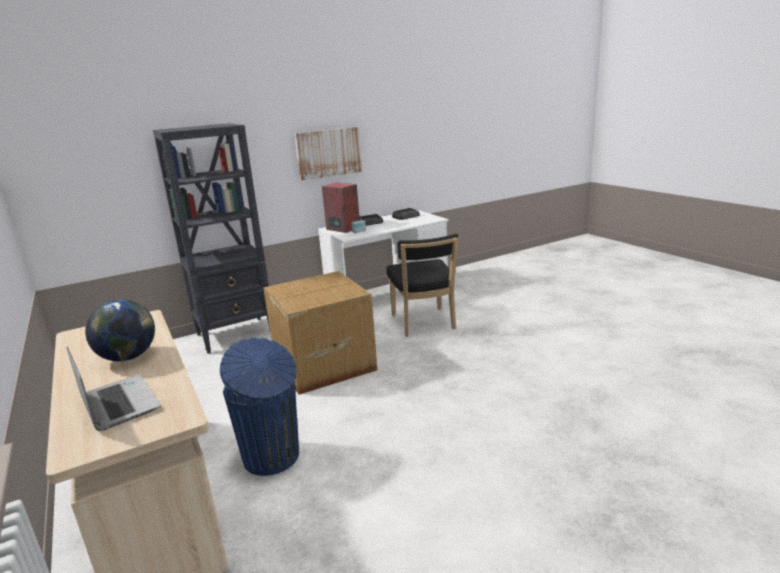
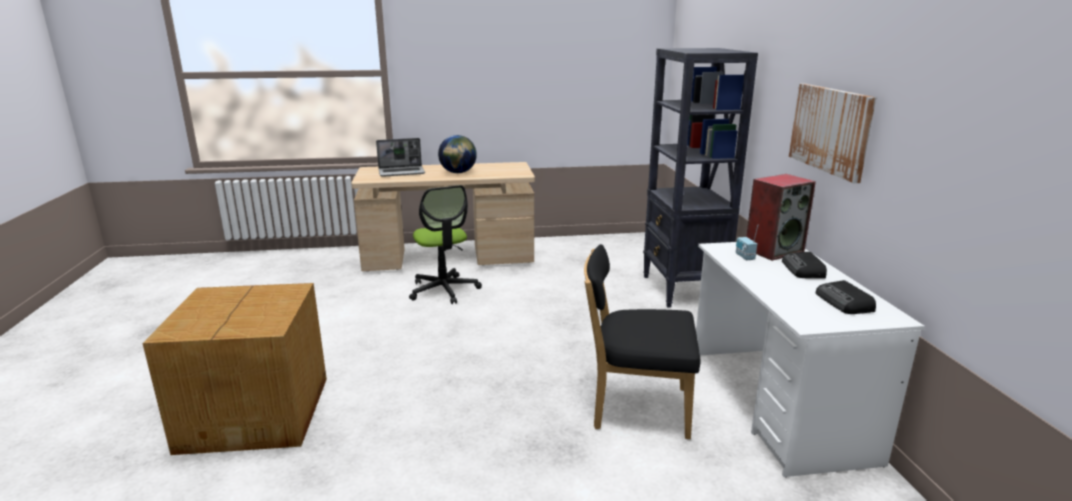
camera: 110 degrees right, 0 degrees up
(272, 457) = (444, 290): blue trash can -> office chair
(322, 364) = (571, 323): cardboard box -> cardboard box (258, 412)

